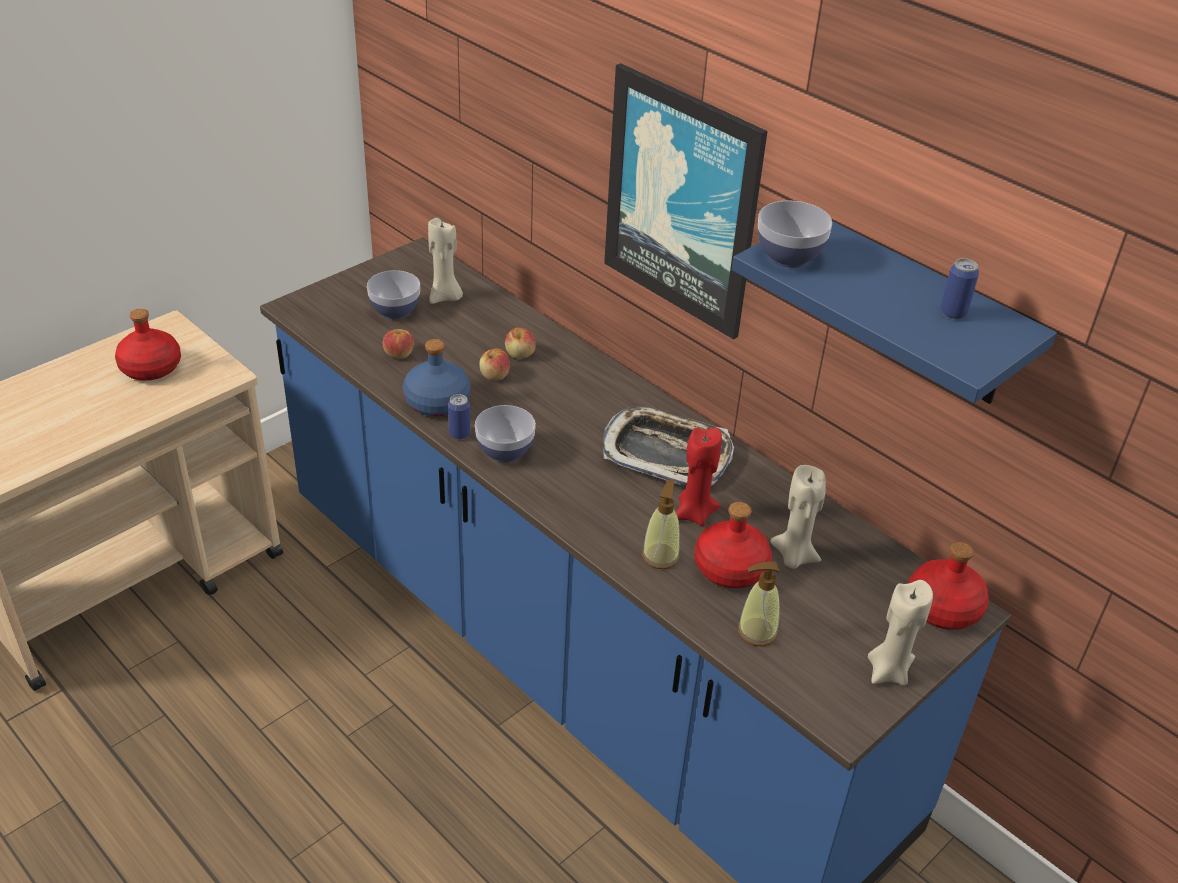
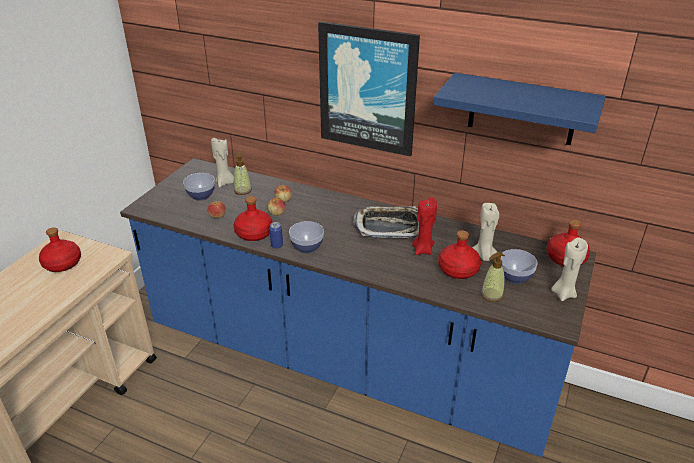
camera: 20 degrees left, 5 degrees down
(436, 402) = (253, 233): blue bottle -> red bottle
(660, 556) = (420, 274): soap dispenser -> soap dispenser (243, 190)
(789, 256) = (460, 91): bowl -> bowl (515, 277)
(953, 313) = (555, 97): can -> none

